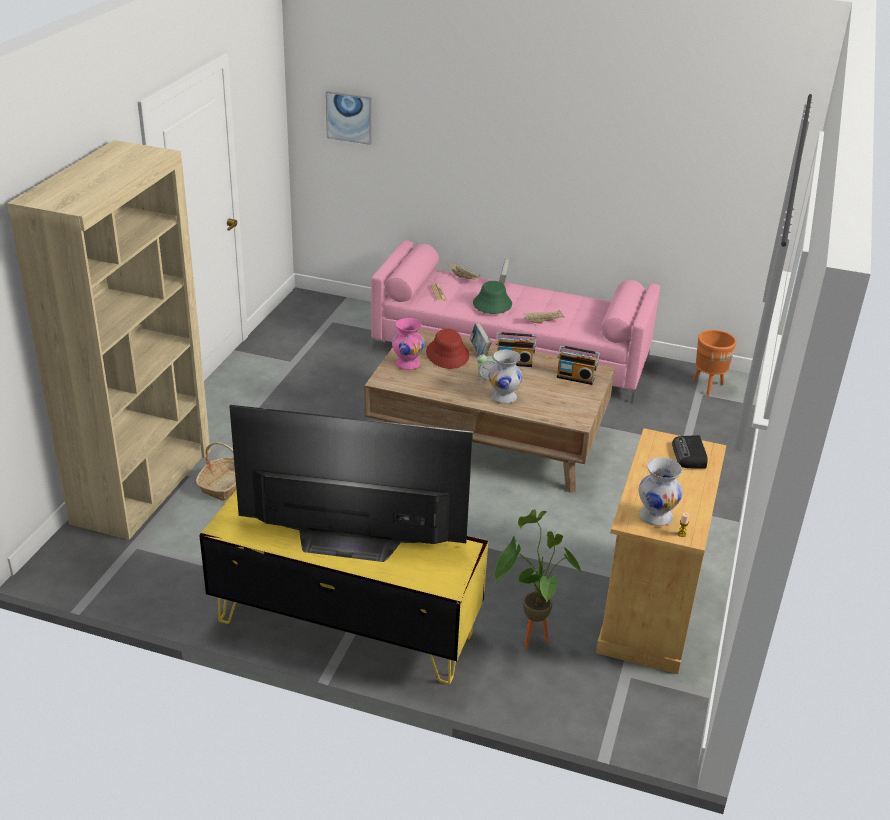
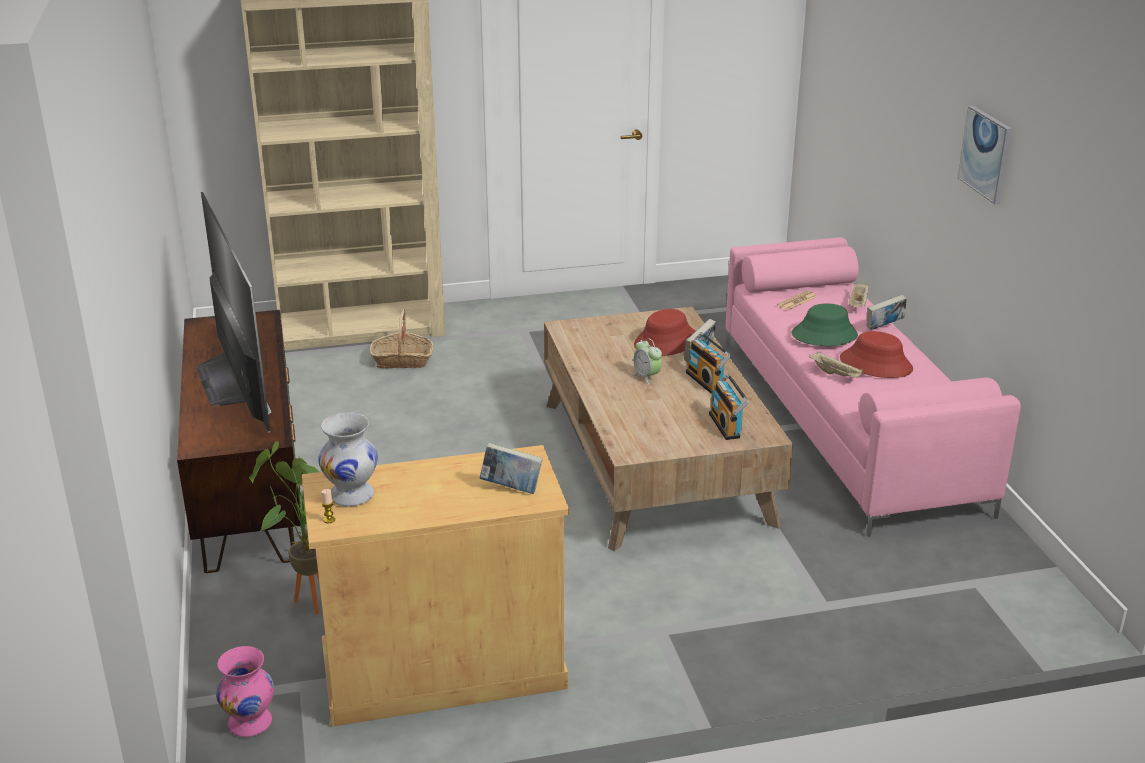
camera: 60 degrees right, 5 degrees down
(345, 625) = (249, 488): yellow tv stand -> brown tv stand
(349, 117) = (834, 62): picture -> picture (986, 154)
(407, 364) = (615, 328): pink vase -> pink vase (251, 722)
(503, 397) = (620, 395): white vase -> none
(544, 305) = (876, 364): none -> red hat
(689, 456) = (511, 488): radio -> book
(707, 387) = (1002, 586): orange planter -> none

